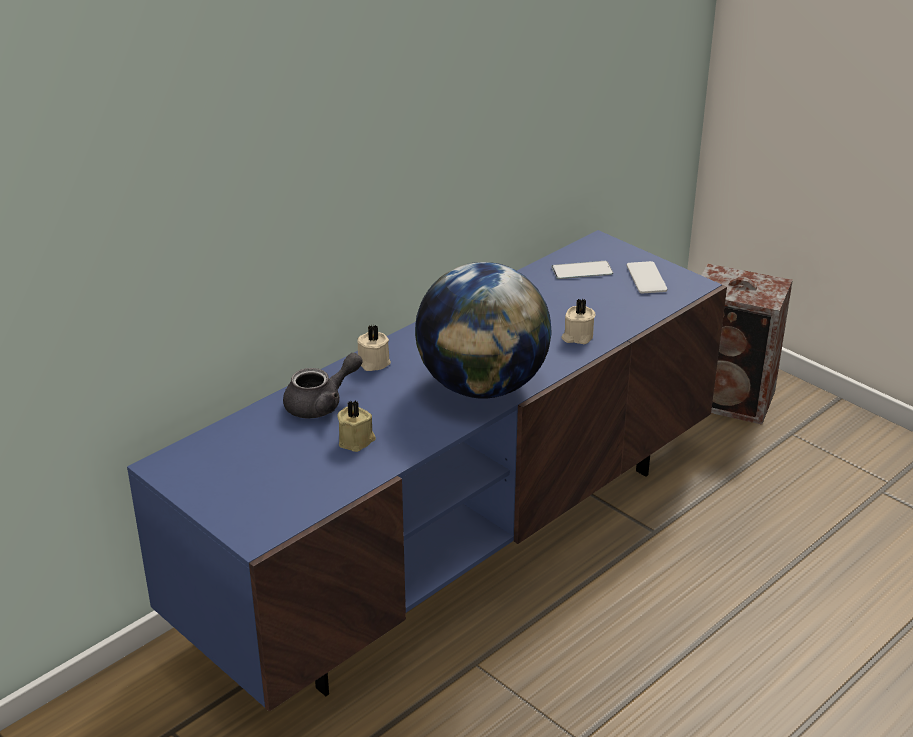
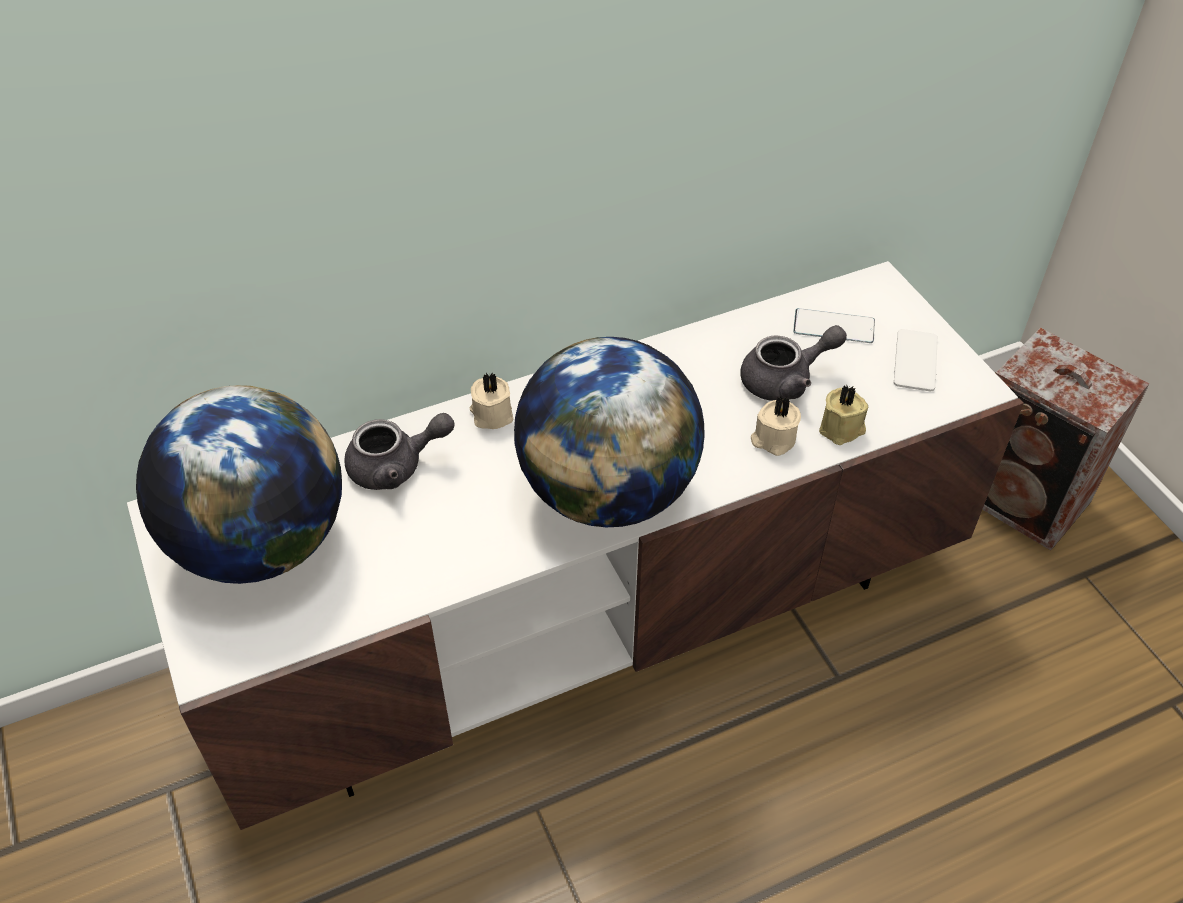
camera: 20 degrees right, 15 degrees up
(249, 465) = (260, 543): none -> globe
(357, 441) = (407, 540): beige candle -> beige candle (842, 429)
(455, 542) = (590, 620): blue tv stand -> white tv stand
(567, 304) = (786, 380): none -> grey teapot

